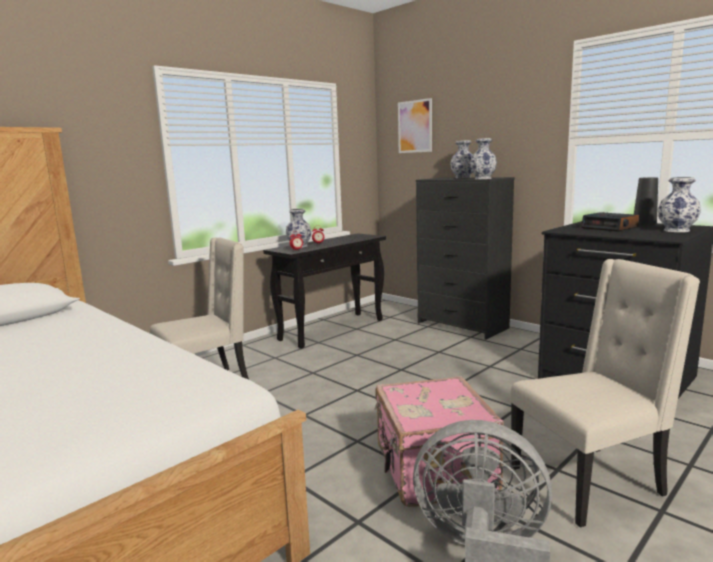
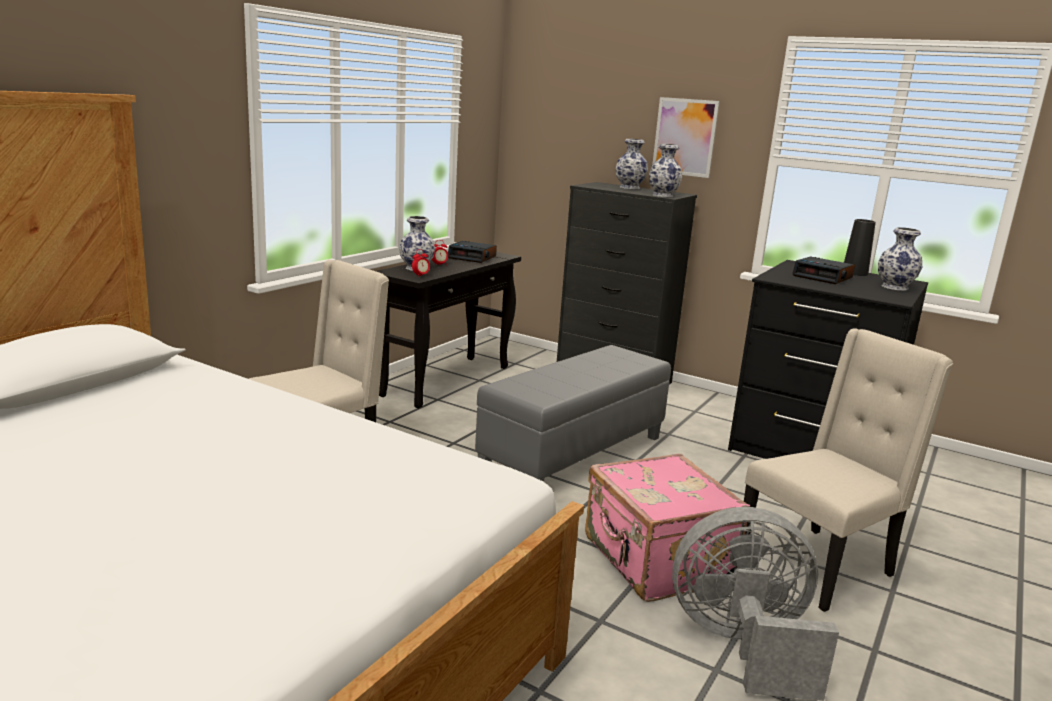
camera: 15 degrees left, 5 degrees up
(348, 238) = (472, 257): none -> alarm clock
(403, 381) = (574, 454): none -> grey ottoman
(415, 126) = (562, 107): picture -> picture (684, 137)

